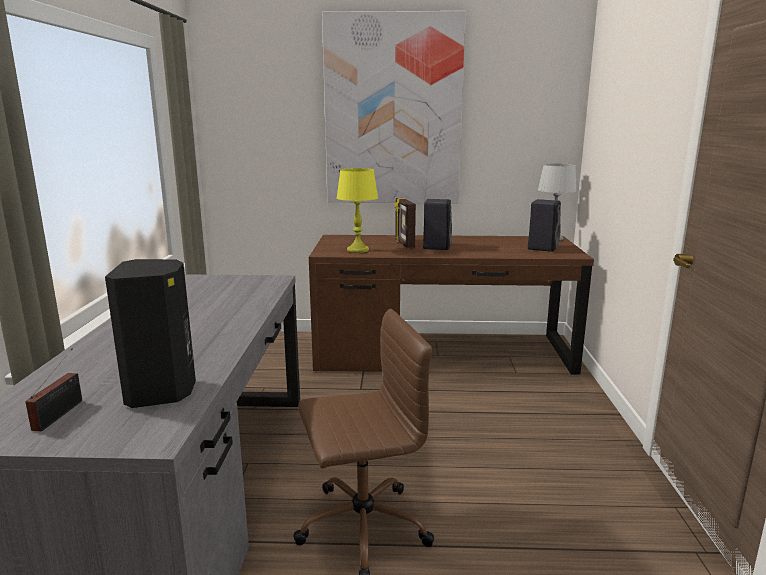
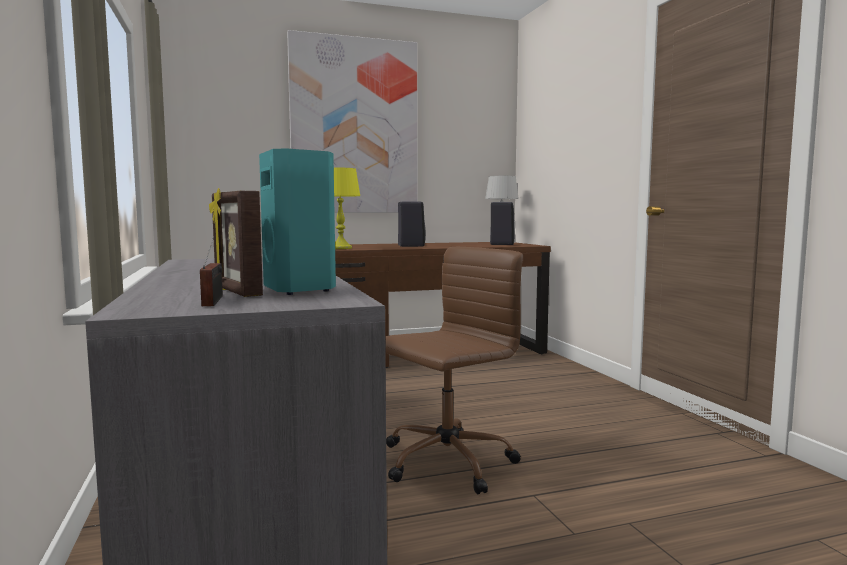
camera: 20 degrees left, 10 degrees down
(162, 392) = (301, 290): black speaker -> turquoise speaker
(404, 244) = (378, 246): picture frame -> picture frame (236, 292)

